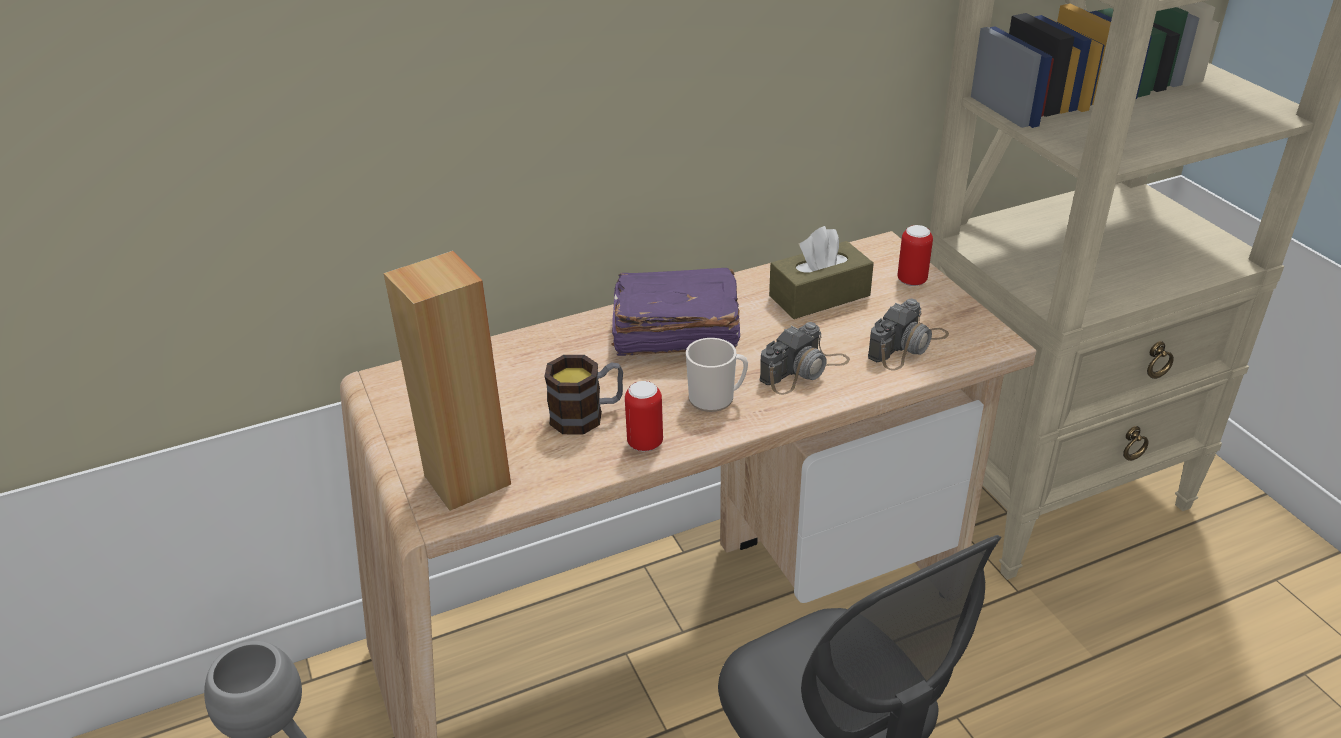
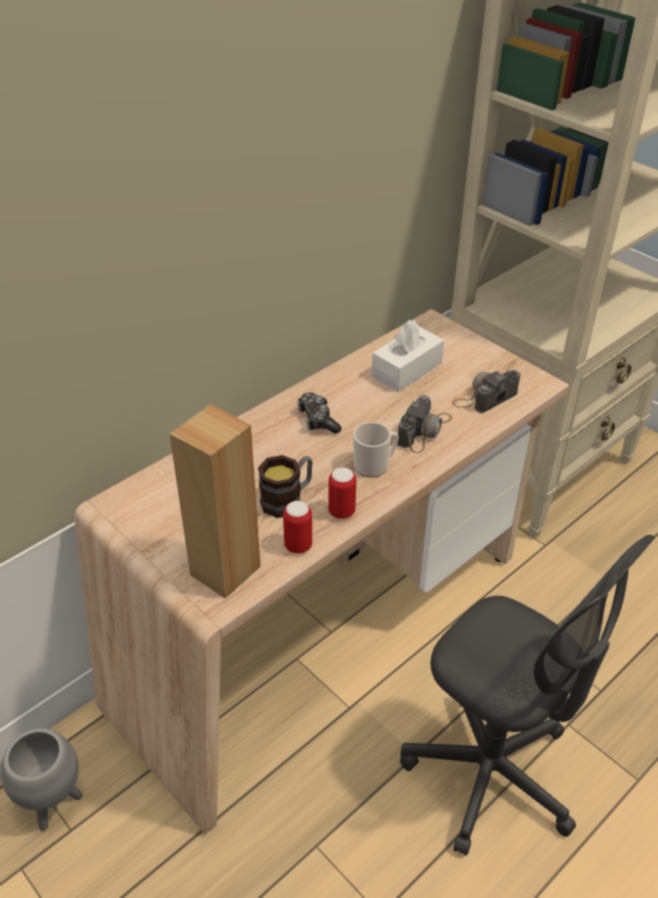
camera: 20 degrees left, 5 degrees up
(674, 333) = (317, 420): purple book -> game controller
(819, 296) = (406, 370): brown tissue box -> white tissue box
(908, 345) = (485, 397): camera -> camera turned 150 degrees counterclockwise
(912, 281) = (464, 346): can -> can (298, 546)

